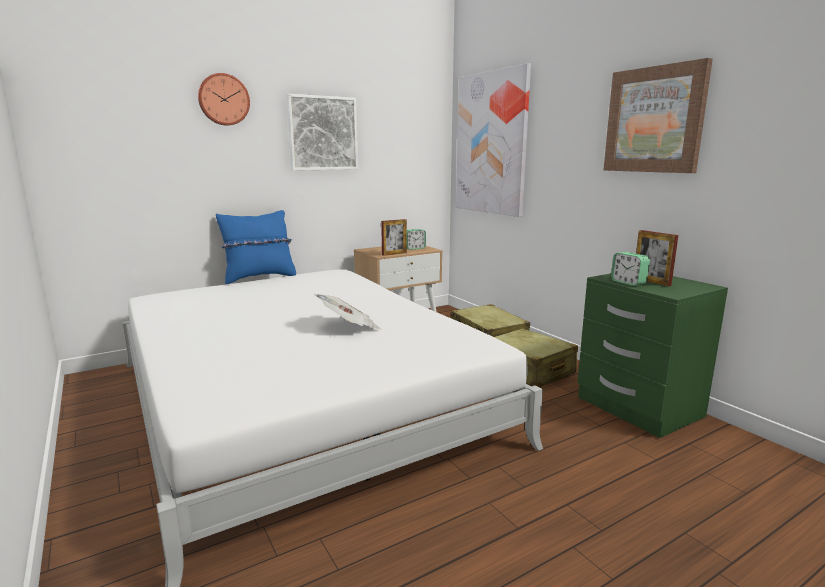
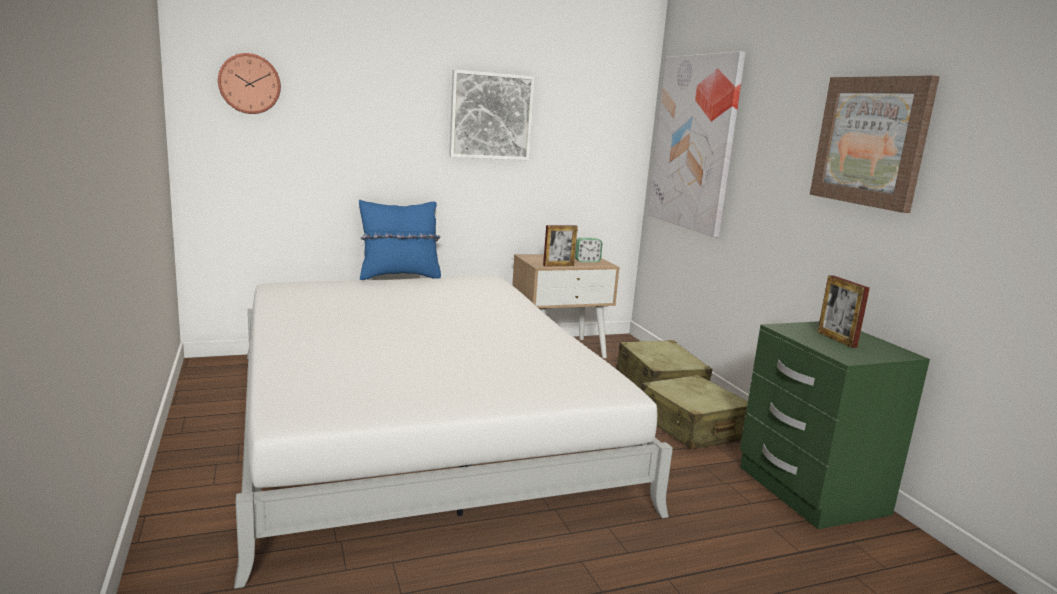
camera: 10 degrees right, 0 degrees up
(223, 99) = (381, 74): wall clock -> wall clock (249, 83)
(349, 328) = (472, 348): newspaper -> none
(628, 282) = (805, 337): alarm clock -> none

